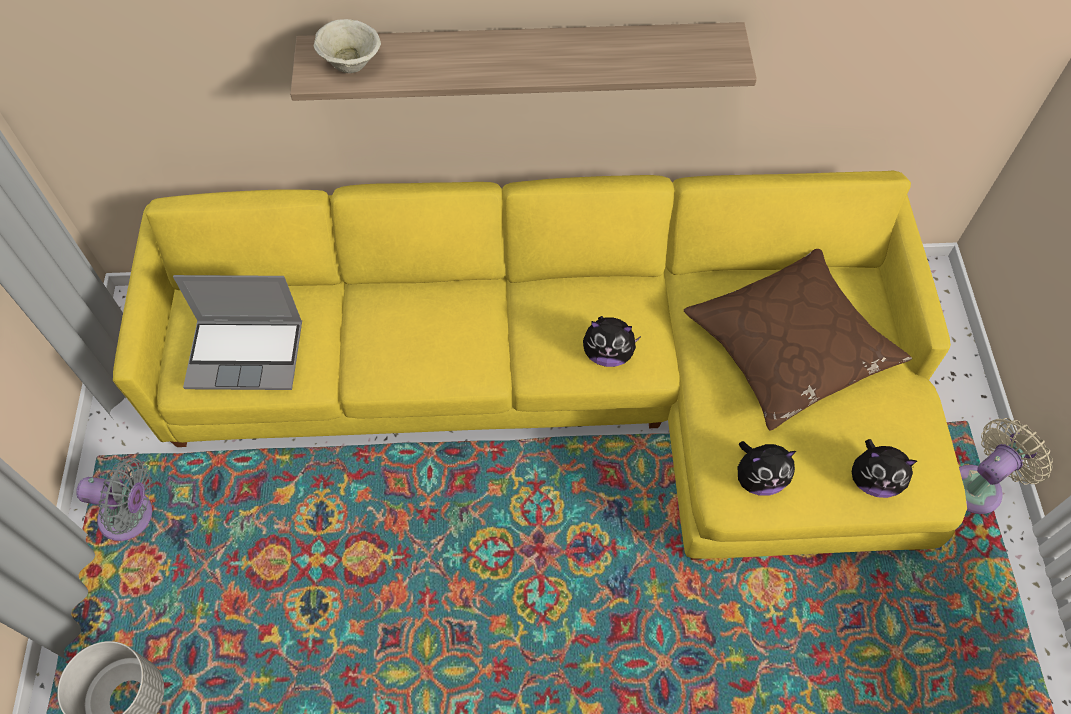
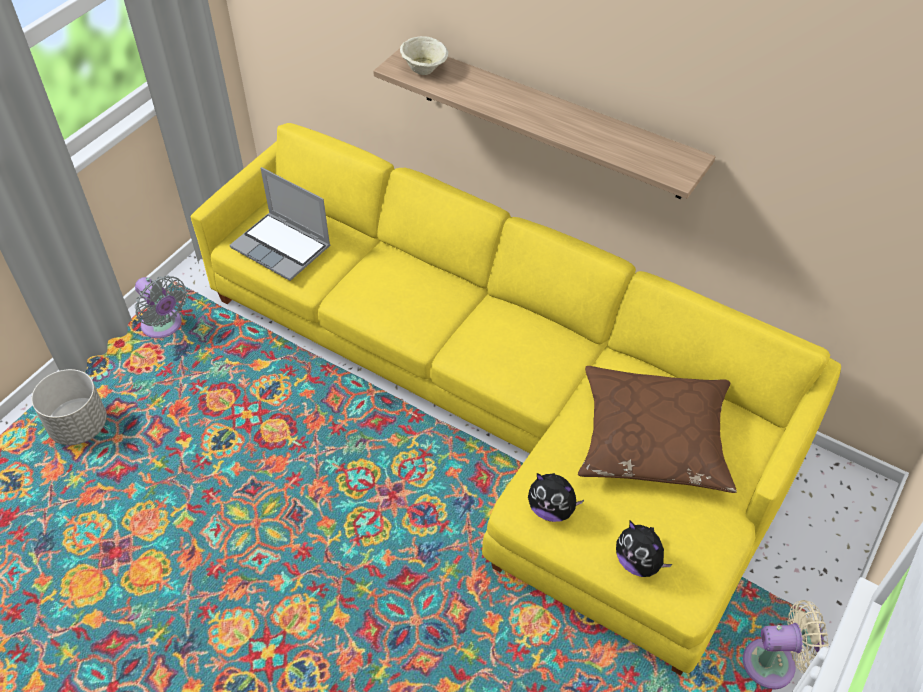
camera: 35 degrees right, 10 degrees down
(608, 354) = (513, 371): plush toy -> none

